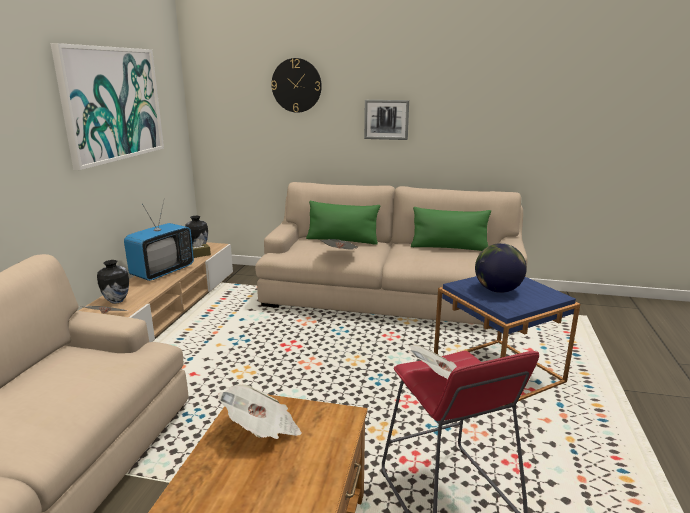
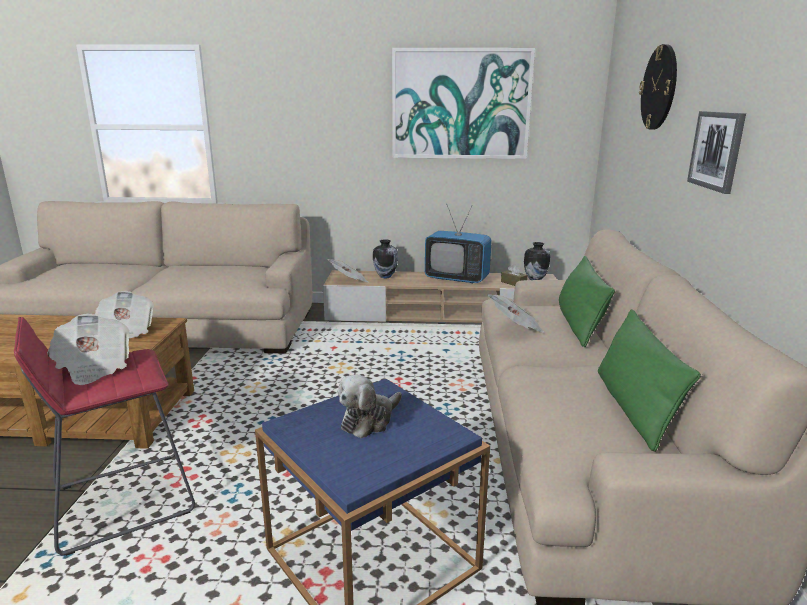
camera: 80 degrees right, 0 degrees up
(497, 290) = (369, 420): globe -> plush toy

